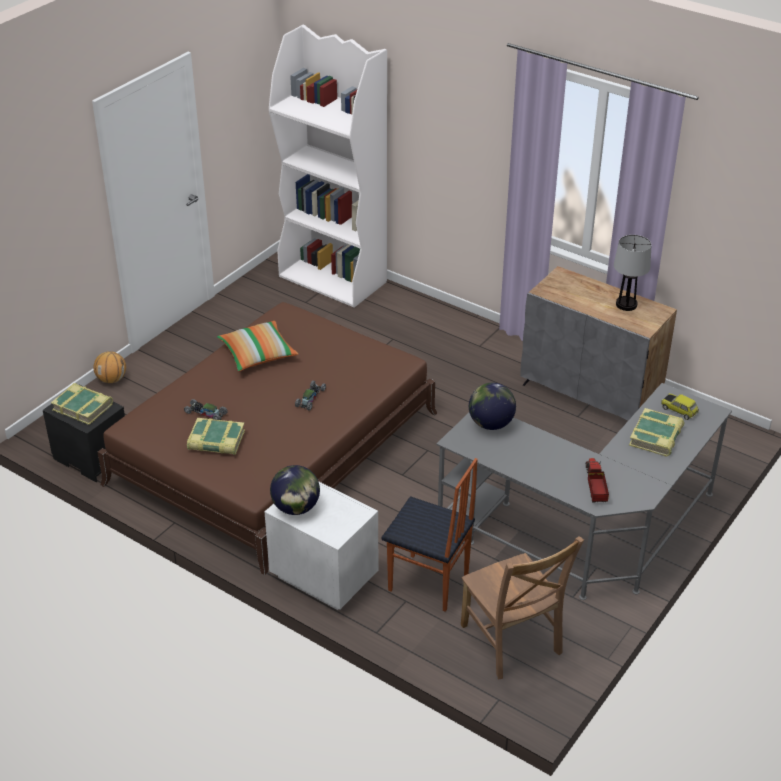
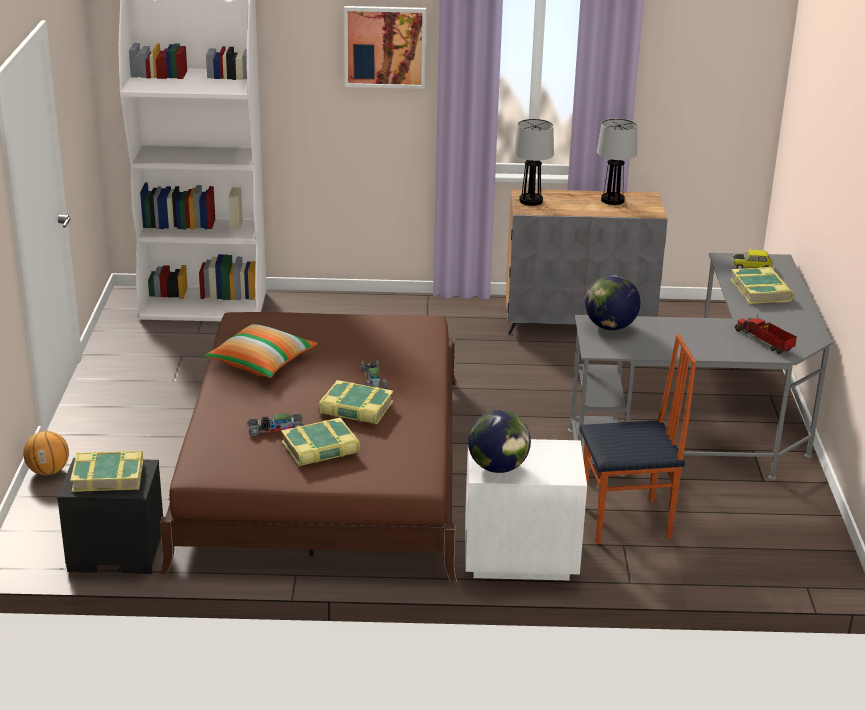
camera: 35 degrees left, 10 degrees down
(273, 418) = (355, 409): none -> book
(479, 119) = (385, 46): none -> picture
(512, 642) = (760, 537): brown chair -> none
(558, 283) = (531, 201): none -> table lamp

